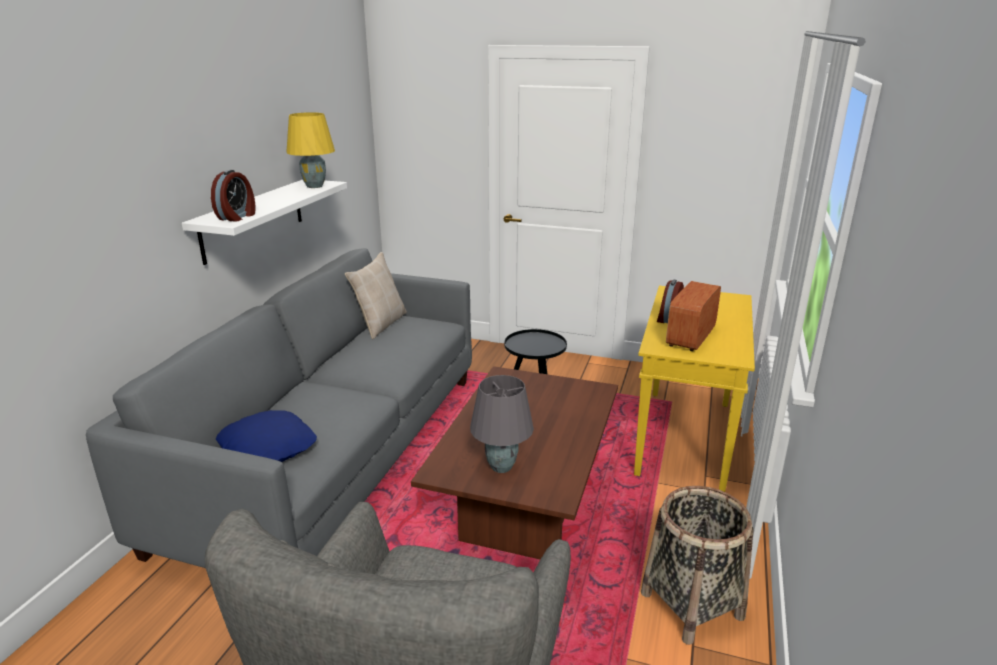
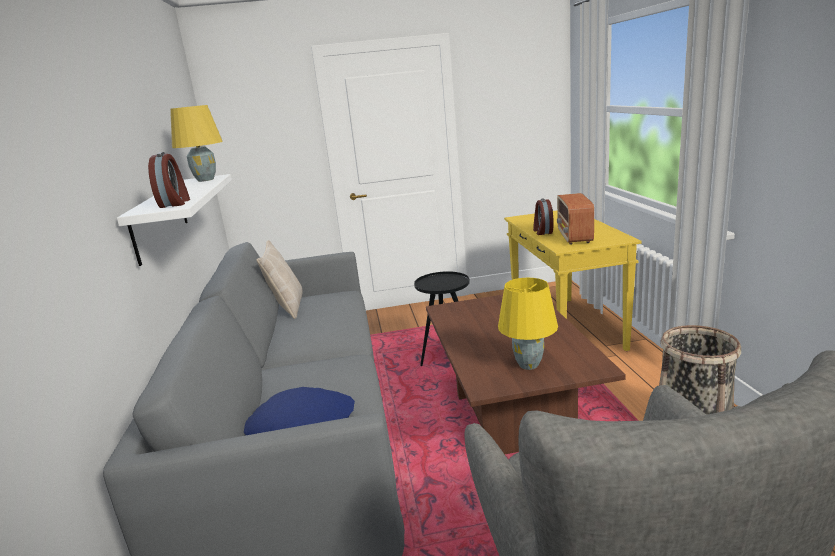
camera: 25 degrees left, 5 degrees down
(501, 467) = (529, 365): grey table lamp -> yellow table lamp

